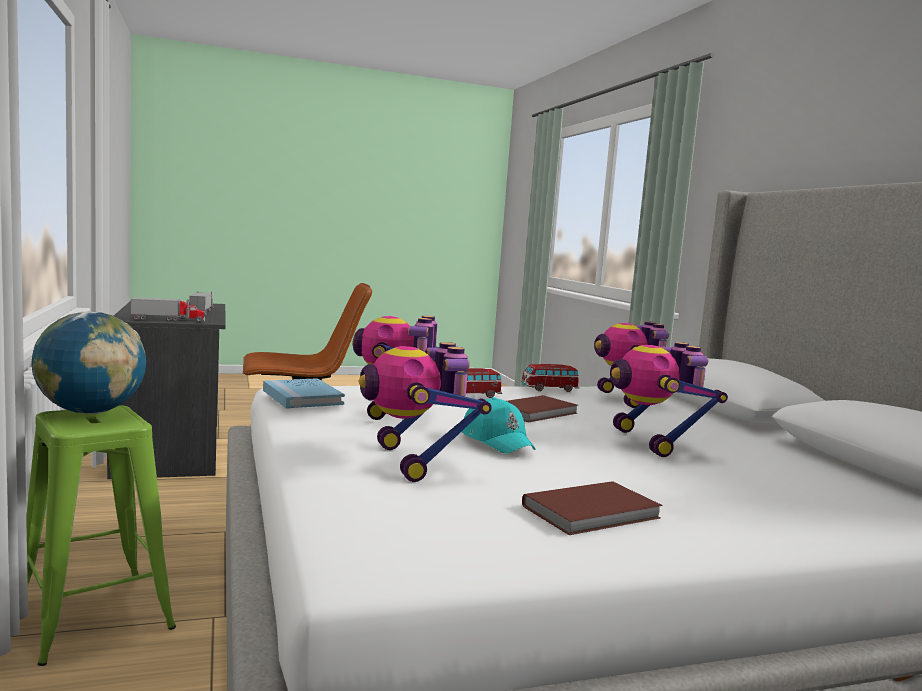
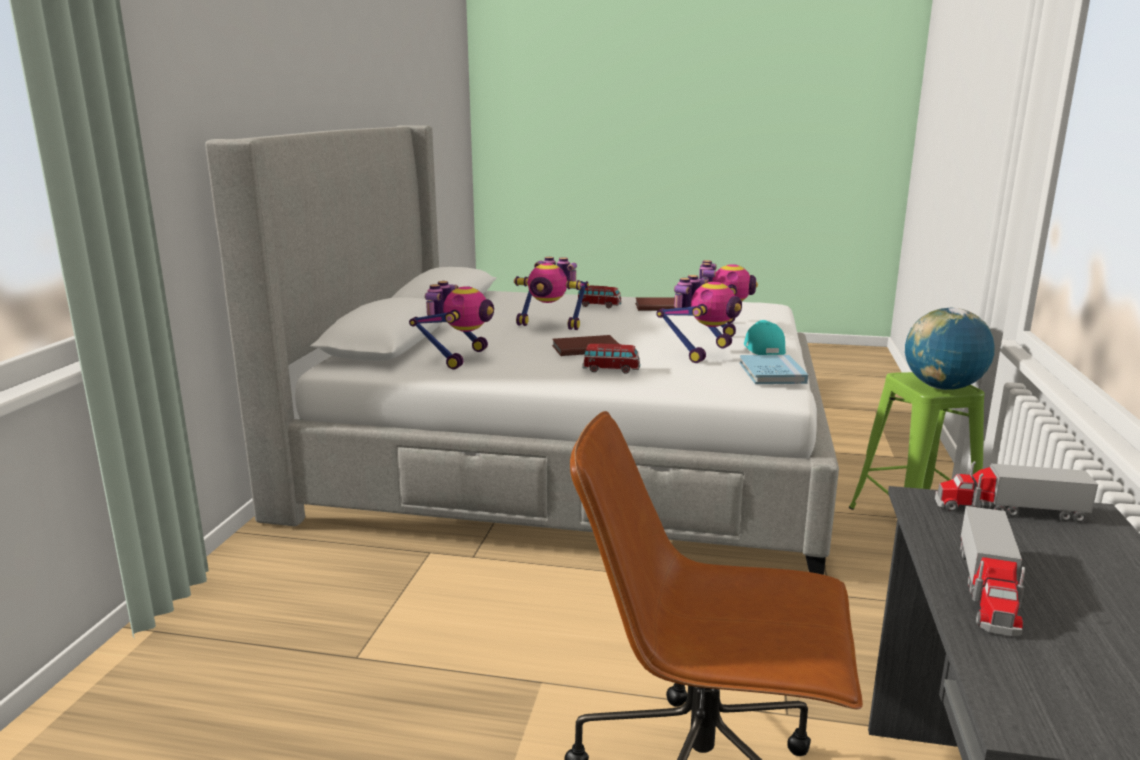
camera: 150 degrees left, 10 degrees up
(497, 440) = (654, 333): turquoise cap -> turquoise cap (763, 348)
(549, 389) = (507, 374): toy car -> toy car (599, 306)
(653, 442) = (551, 325): toy robot -> toy robot turned 90 degrees clockwise

